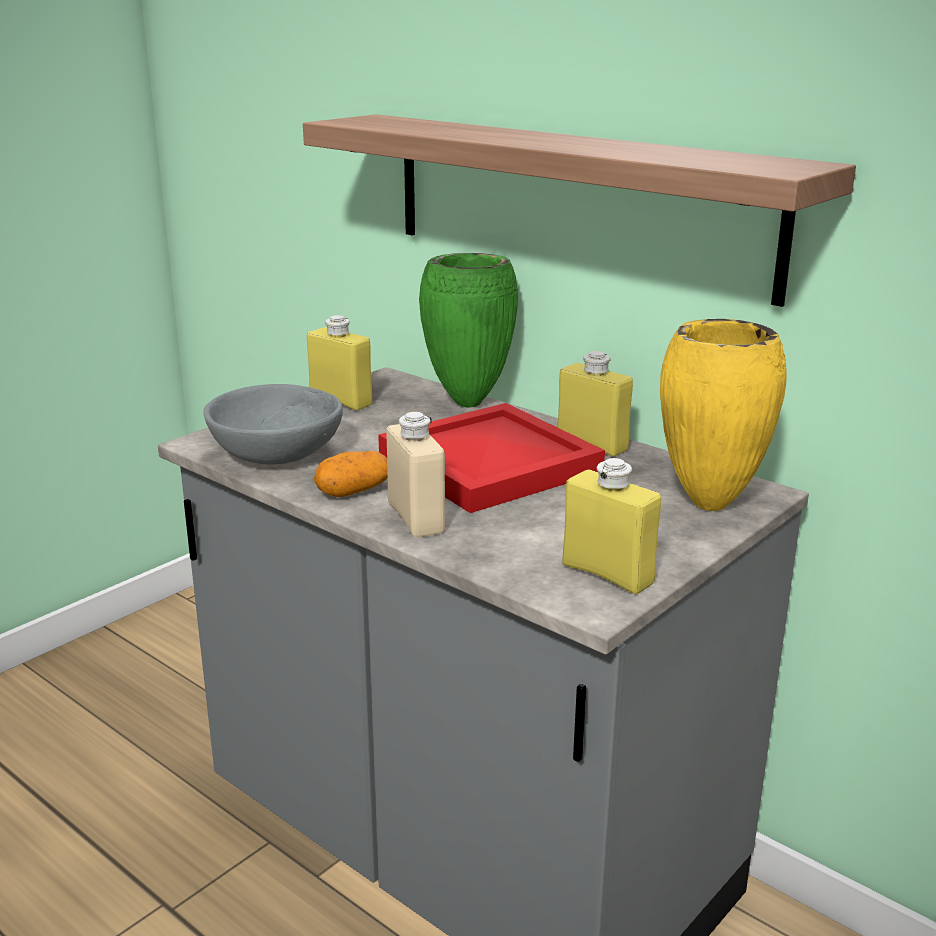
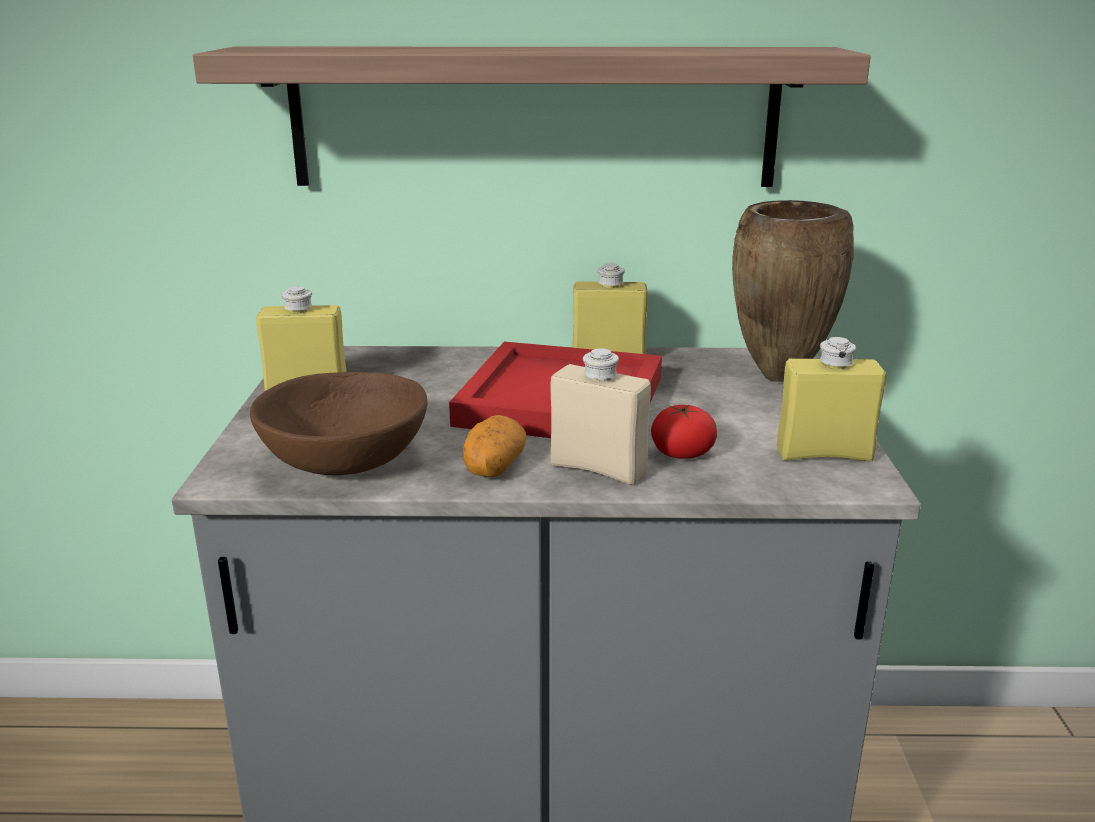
camera: 40 degrees left, 0 degrees up
(279, 455) = (347, 460): grey bowl -> brown bowl
(468, 403) = (436, 355): green vase -> none
(497, 531) = (682, 453): none -> tomato
(707, 505) = (778, 378): yellow vase -> brown vase

